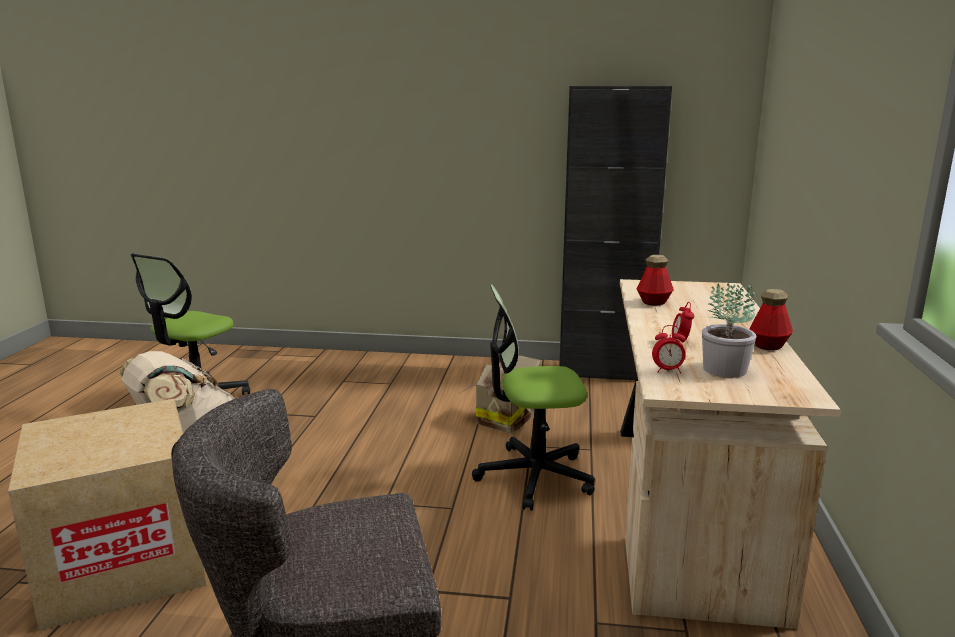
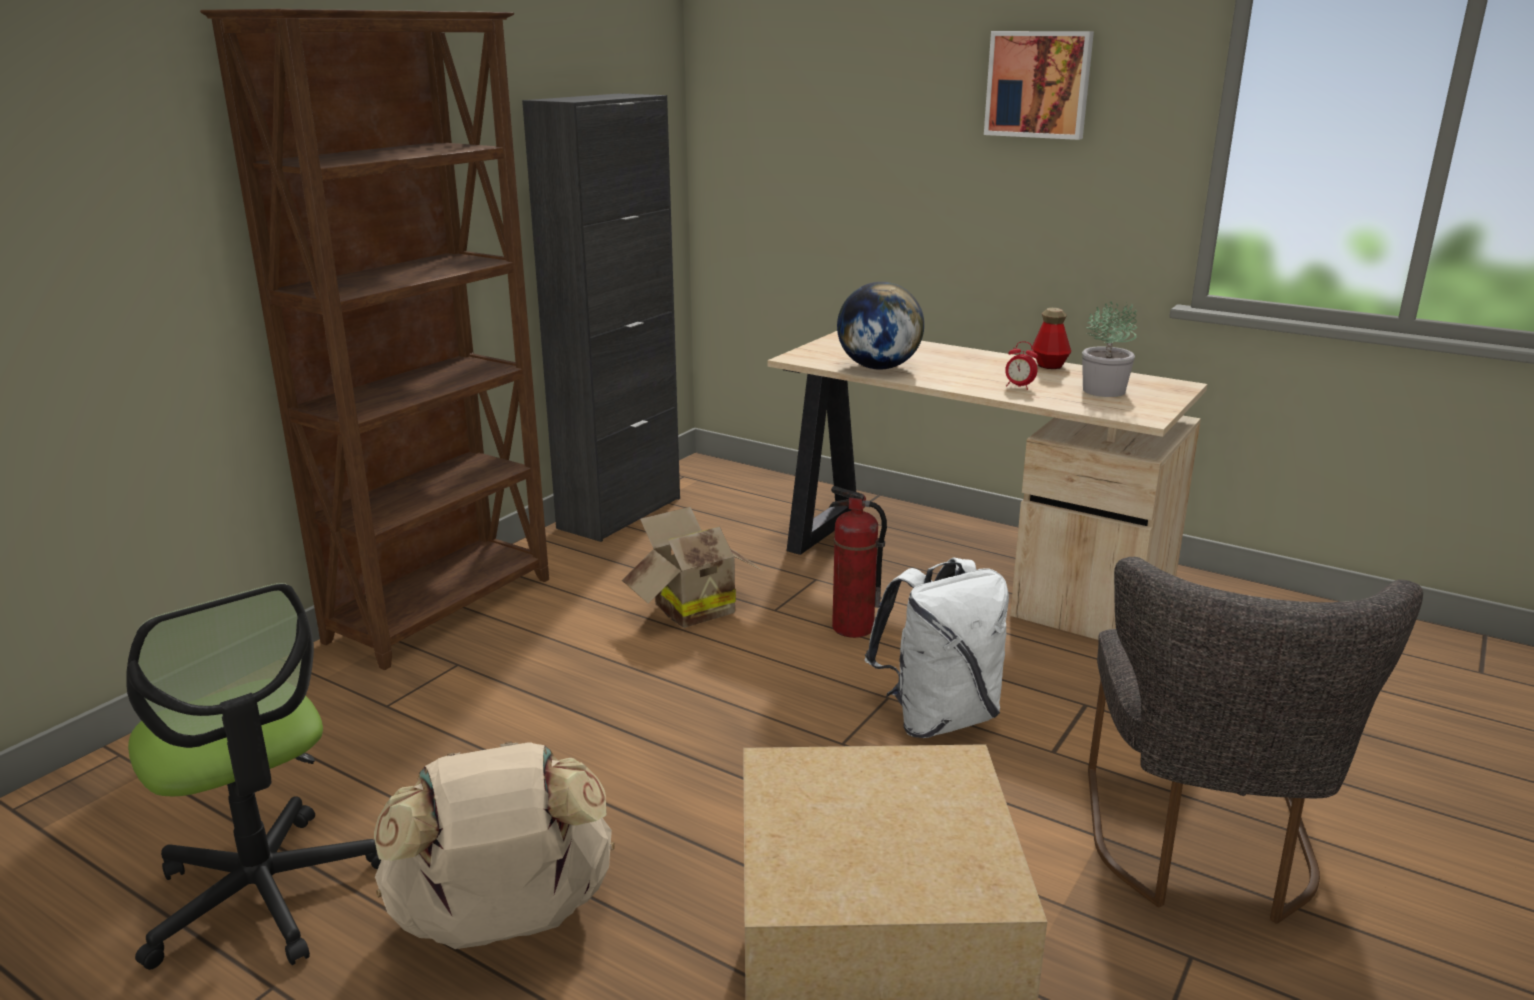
camera: 65 degrees left, 5 degrees up
(440, 365) = (444, 609): none -> brown bookcase
(440, 532) = (938, 718): none -> white backpack
(534, 476) = (852, 628): office chair -> fire extinguisher
(654, 302) = (878, 367): bottle -> globe
(668, 371) = (1097, 407): alarm clock -> none
(867, 72) = (1039, 84): none -> picture

